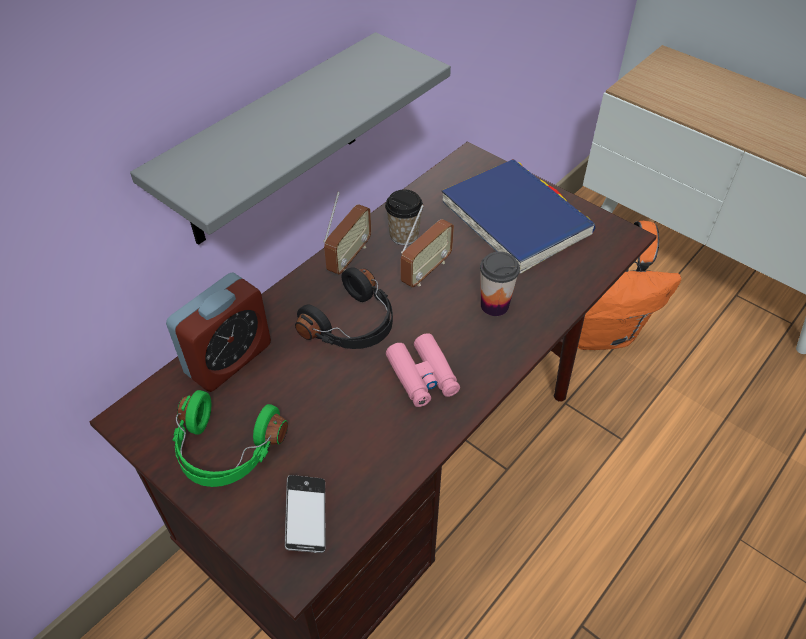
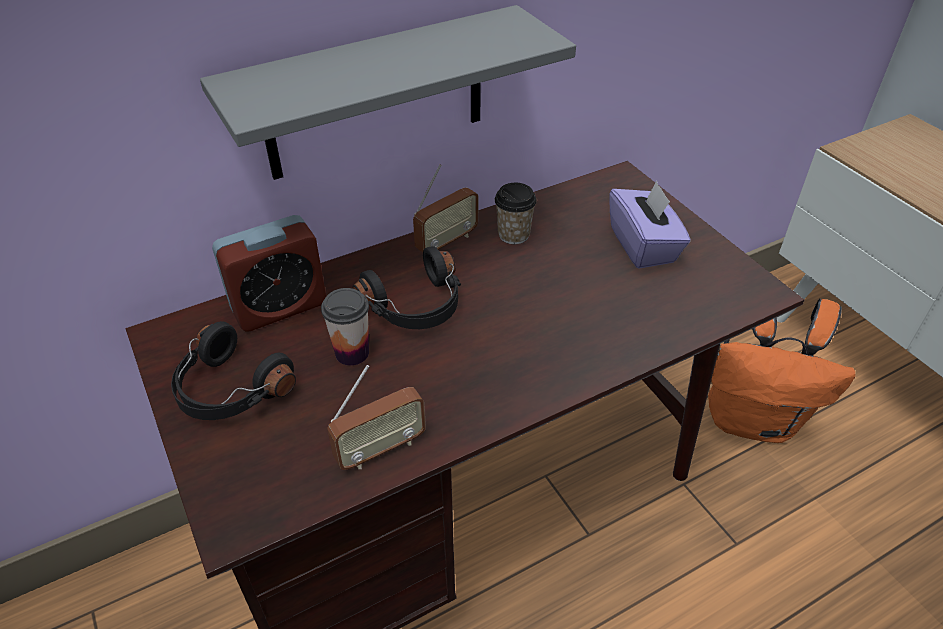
camera: 20 degrees right, 5 degrees down
(226, 451) = (230, 390): green headphones -> black headphones
(306, 516) = (271, 477): phone -> none
(423, 376) = (462, 375): pink binoculars -> none
(426, 271) = (519, 274): radio -> radio (380, 449)
(494, 305) = (576, 325): cup -> cup (352, 353)
(515, 219) = (643, 246): blue book -> purple tissue box

